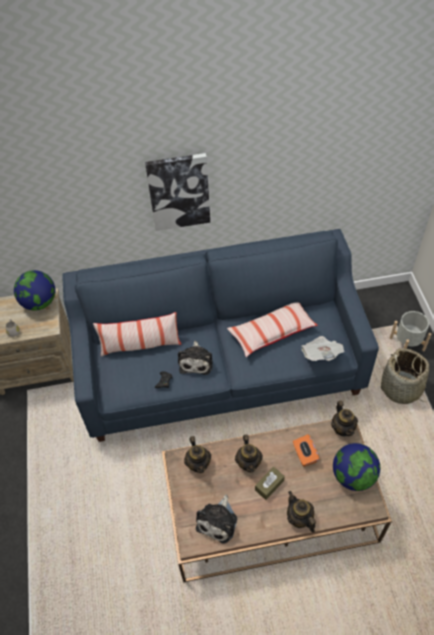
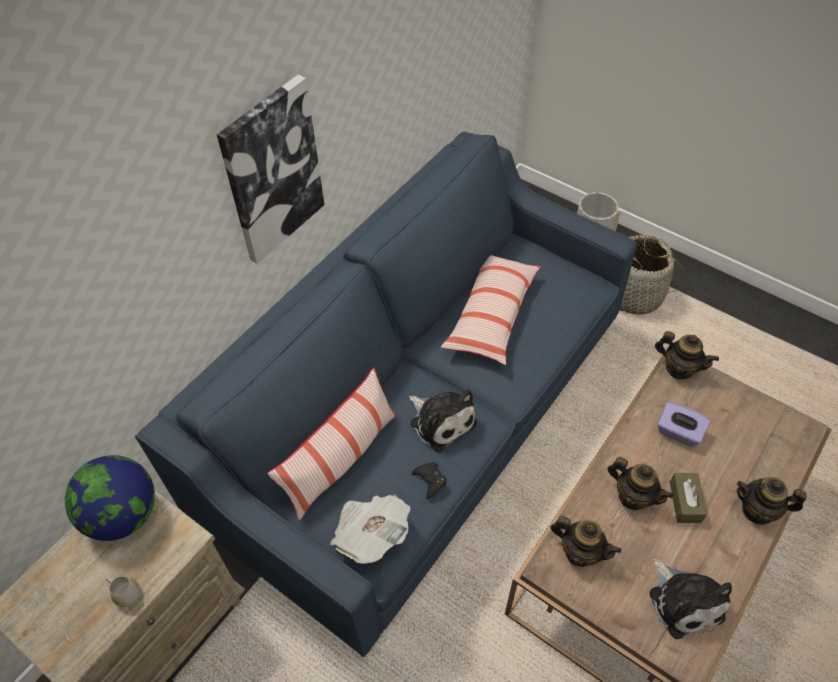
camera: 45 degrees left, 0 degrees up
(304, 455) = (678, 432): orange tissue box -> purple tissue box
(321, 354) = (575, 300): newspaper -> newspaper (370, 534)
(353, 476) = (749, 412): globe -> none

